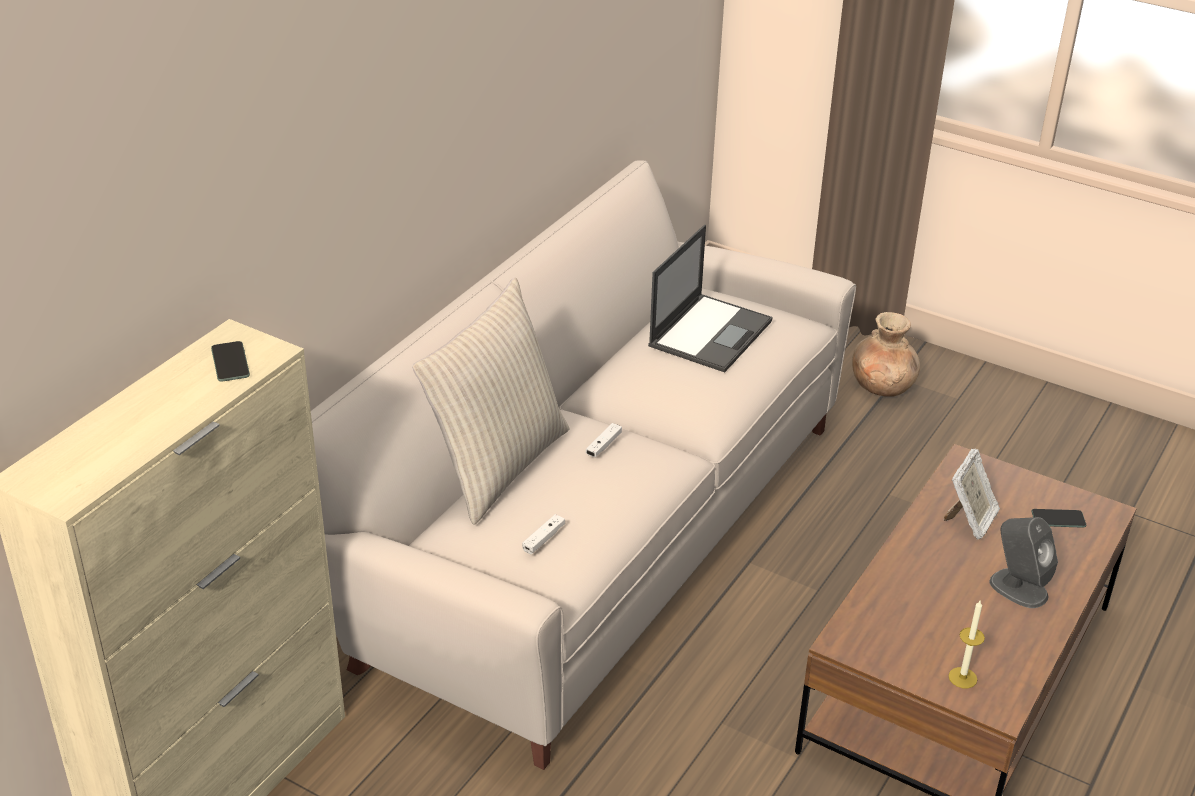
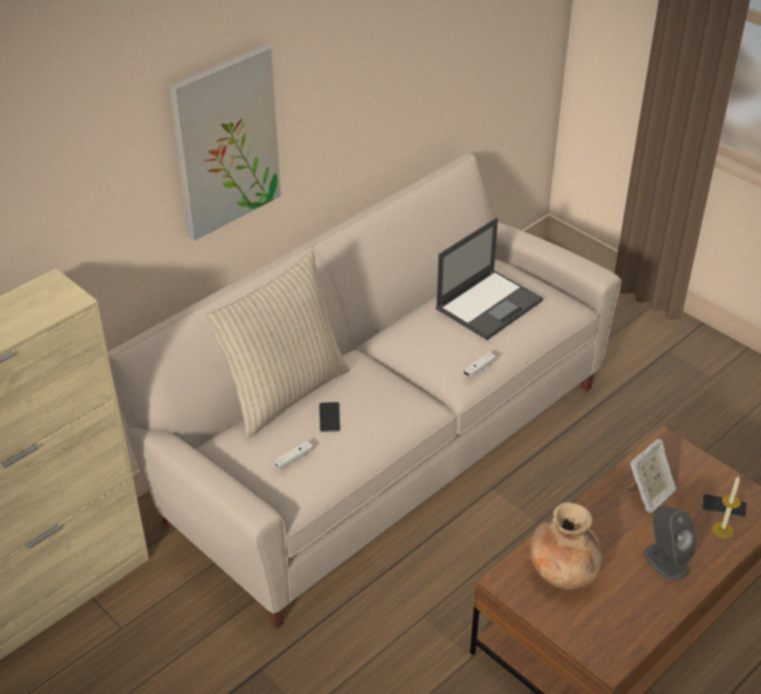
camera: 15 degrees right, 5 degrees up
(230, 362) = (40, 305): phone -> phone (329, 417)
(398, 147) = (225, 142): none -> picture
(603, 445) = (369, 388): white game controller -> white game controller (479, 368)
(882, 386) = (653, 357): brown vase -> brown vase (563, 573)
(962, 678) = (589, 629): candle -> candle (723, 530)

